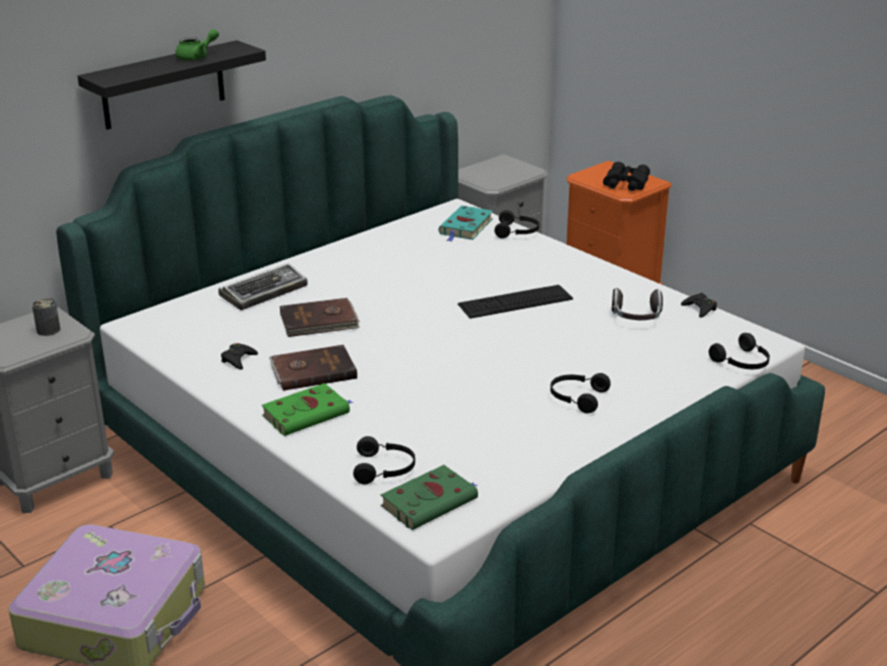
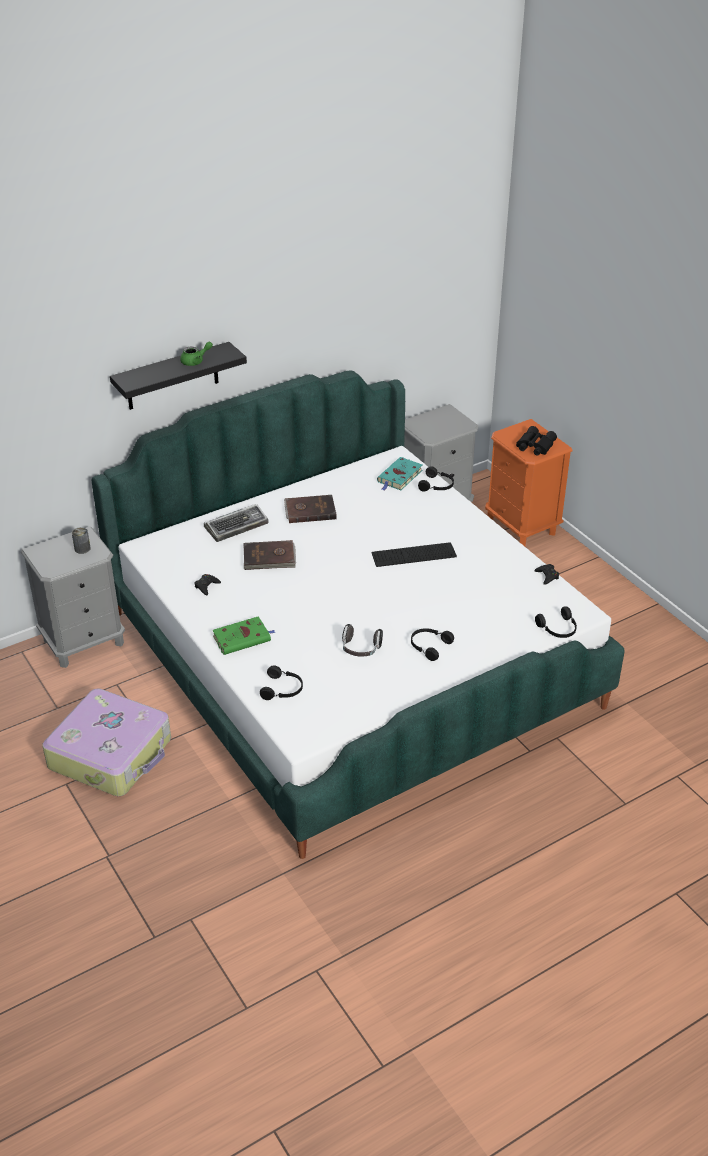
camera: 10 degrees right, 10 degrees up
(313, 370) = (255, 602): brown book -> brown book (310, 510)
(431, 501) = (306, 718): green book -> none
(636, 318) = (496, 580): headphones -> headphones (360, 649)

